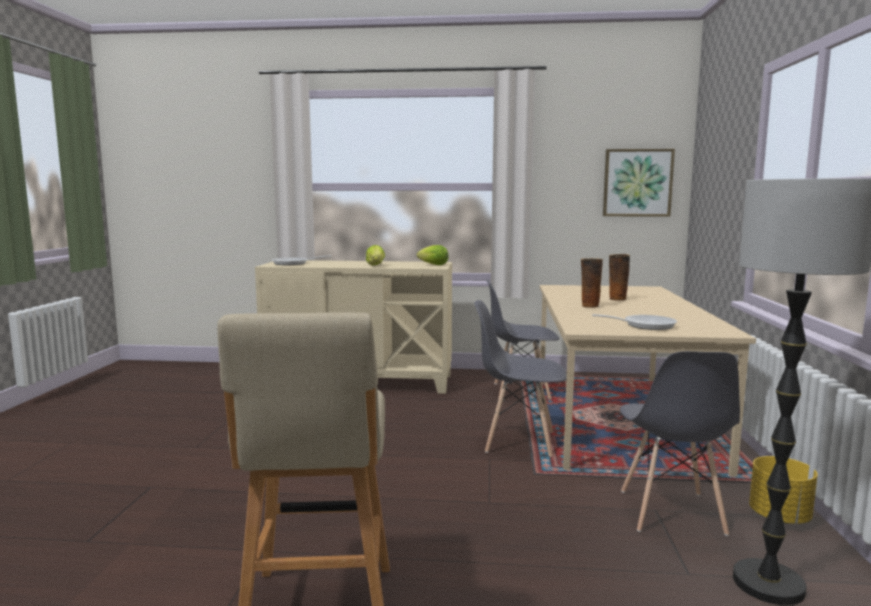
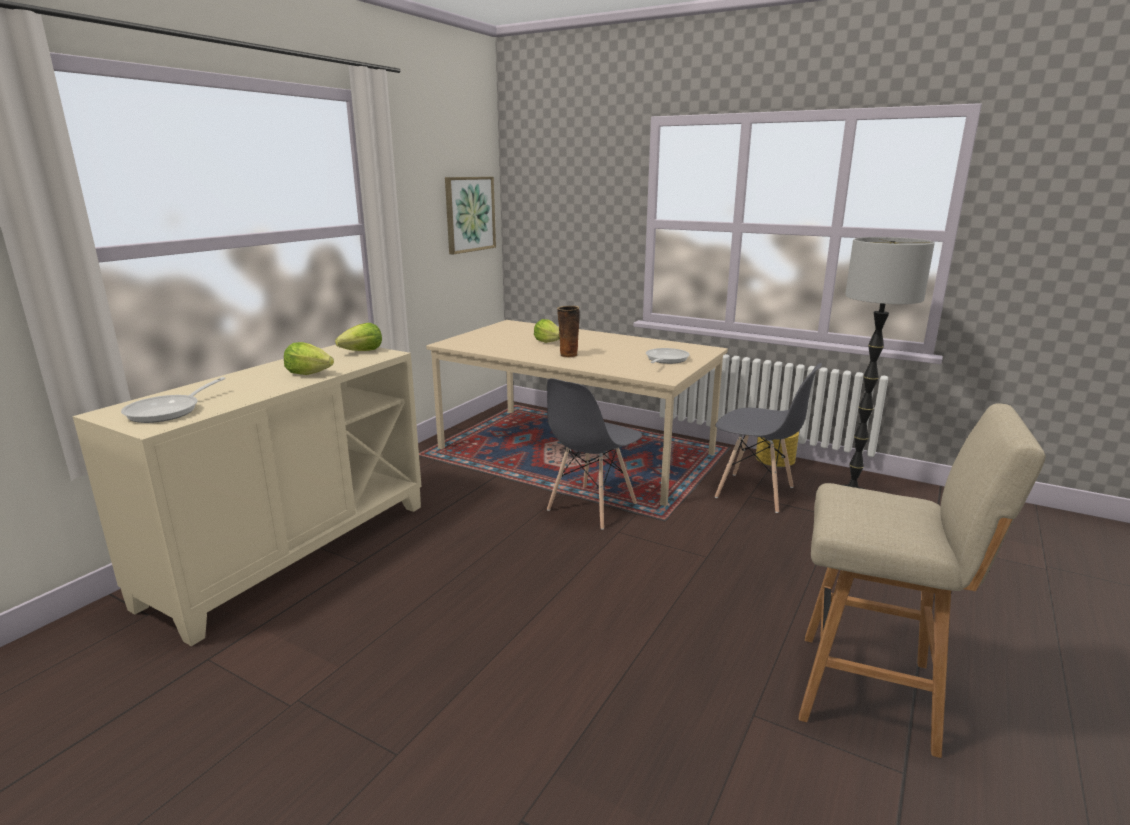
camera: 65 degrees left, 10 degrees up
(520, 391) = (466, 469): grey chair -> none
(617, 299) = (548, 342): vase -> lettuce

